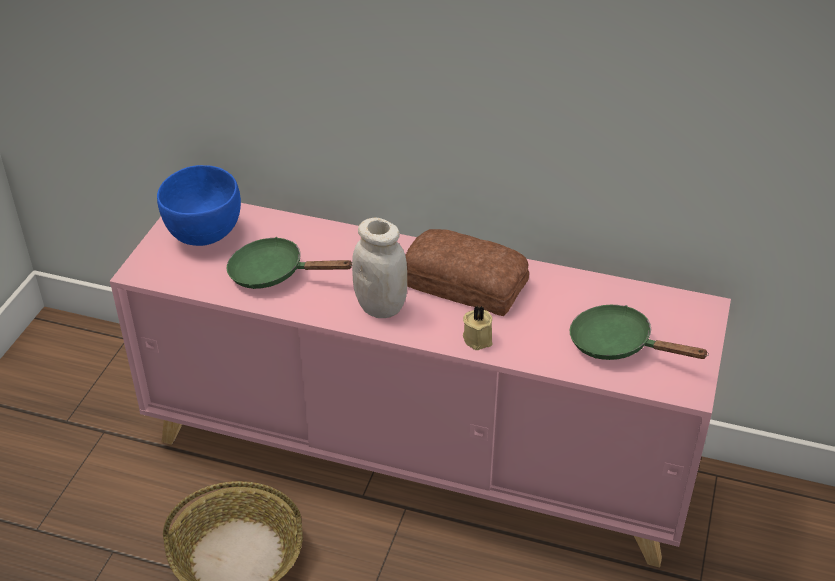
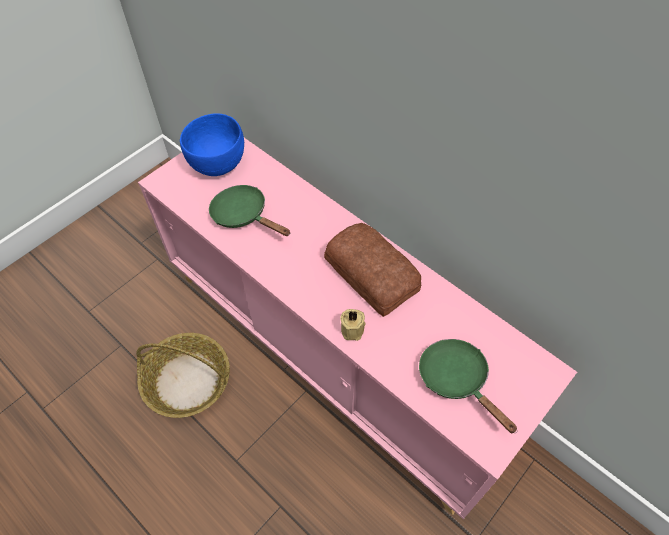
camera: 25 degrees right, 15 degrees up
(381, 307) = (299, 272): white jar -> none

